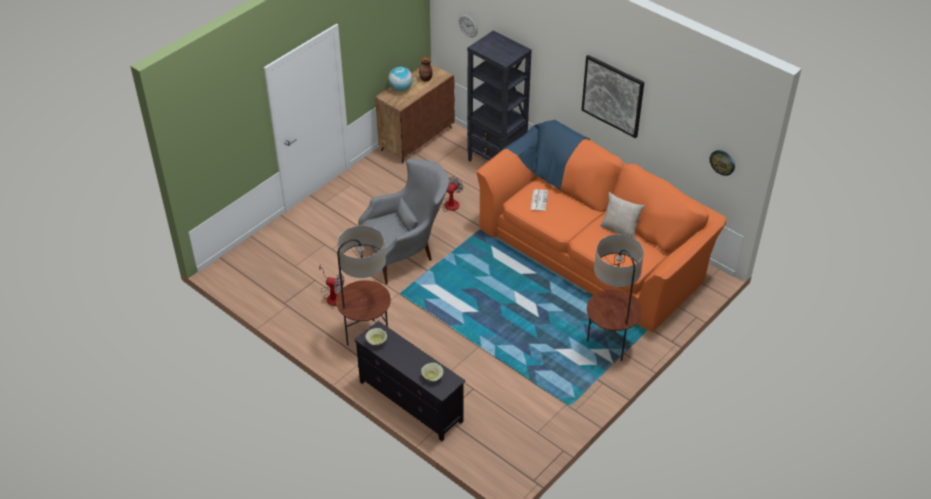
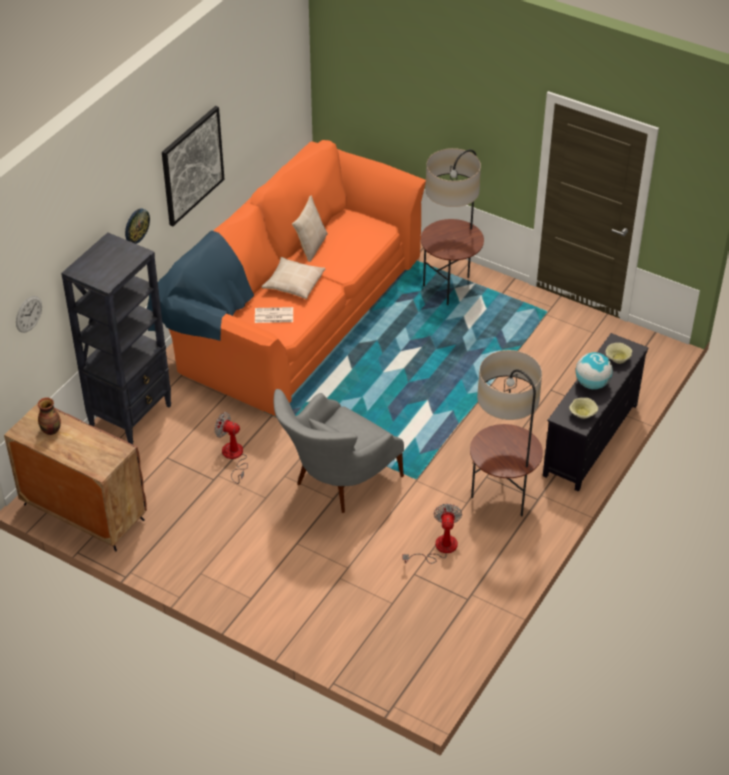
camera: 100 degrees left, 0 degrees up
(401, 88) = (78, 455): globe -> globe (592, 384)
(407, 252) = (335, 484): grey armchair -> grey armchair turned 105 degrees counterclockwise
(575, 215) = (293, 283): none -> beige pillow
(722, 162) = (287, 95): wall clock -> wall clock (136, 225)

